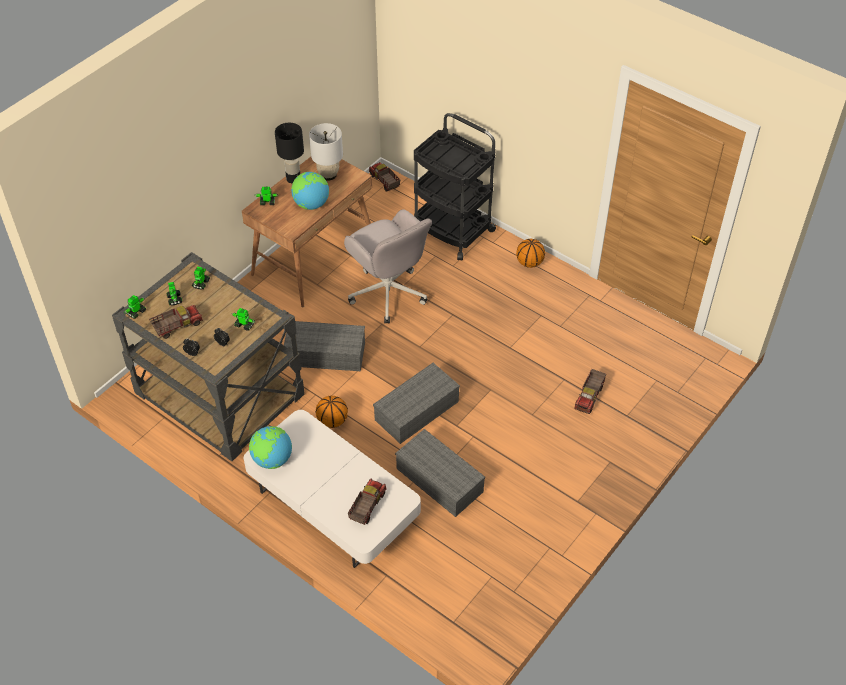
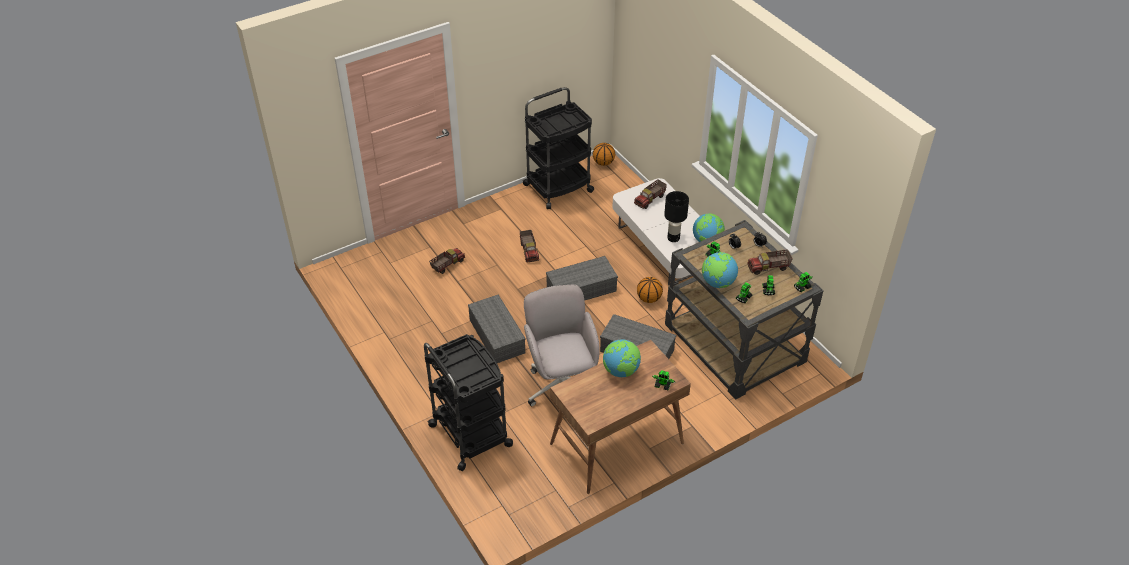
camera: 160 degrees left, 5 degrees down
(233, 292) = (717, 283): none -> globe
(293, 179) = (629, 404): black table lamp -> black table lamp (673, 238)
(328, 175) = (592, 399): white table lamp -> none
(384, 182) = (508, 518): toy truck -> toy truck (529, 251)
(441, 480) = (585, 242): grey storage box -> grey storage box (496, 335)
(519, 563) = (558, 188): none -> black cart
(529, 263) = (419, 382): basketball -> basketball (603, 163)

